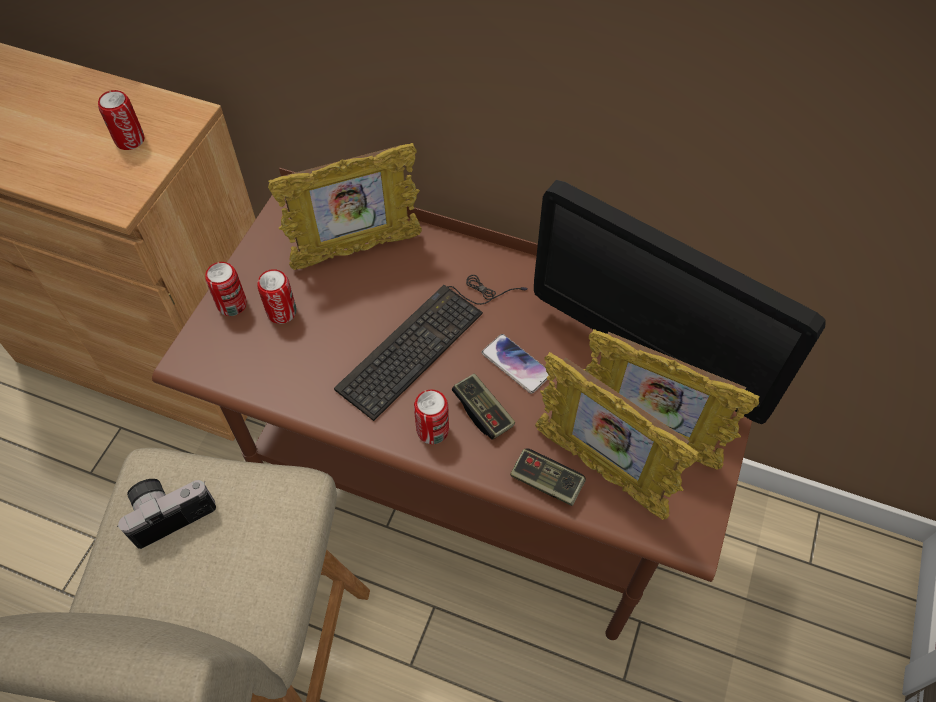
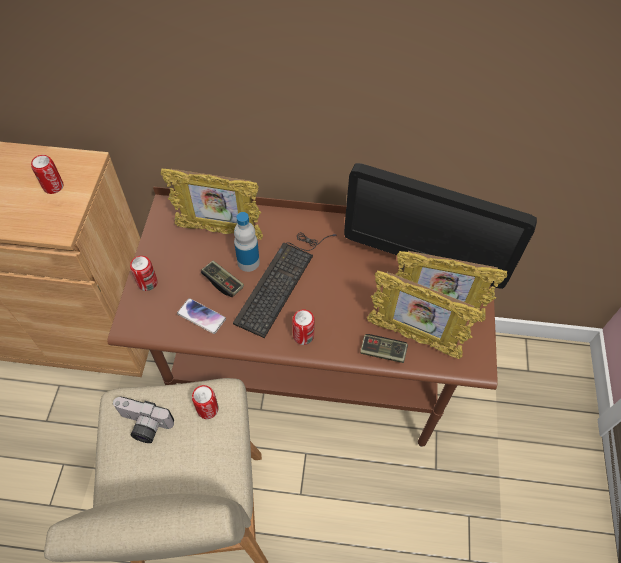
camera: 15 degrees left, 0 degrees up
(169, 510) = (143, 426): camera -> camera turned 120 degrees counterclockwise
(282, 312) = (182, 281): can -> can (207, 409)
(356, 250) = (219, 231): picture frame -> picture frame turned 45 degrees clockwise
(384, 304) = (248, 262): none -> bottle
(483, 412) = (331, 317): game controller -> game controller (223, 282)
(516, 364) = (343, 283): phone -> phone (201, 316)

